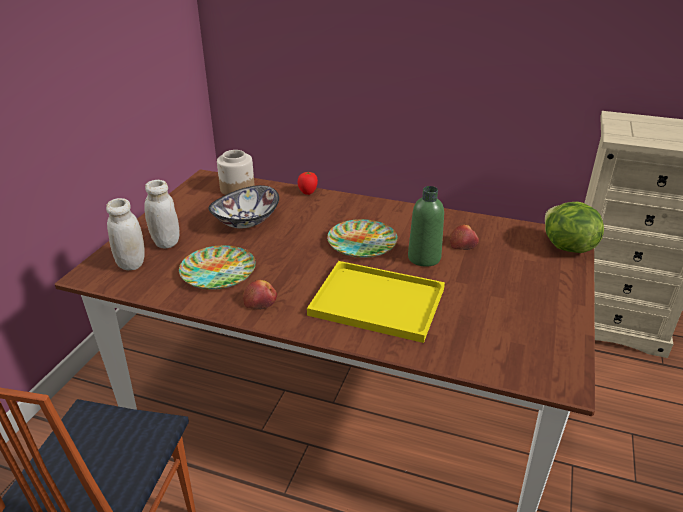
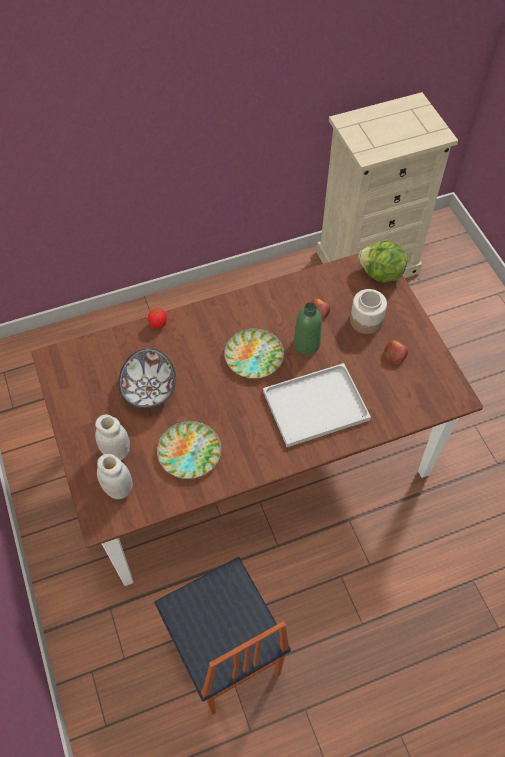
camera: 40 degrees left, 25 degrees up
(238, 189) = (97, 355): jar -> jar (366, 320)
(260, 301) = (246, 456): apple -> apple (394, 354)
(374, 302) = (314, 407): yellow tray -> white tray

